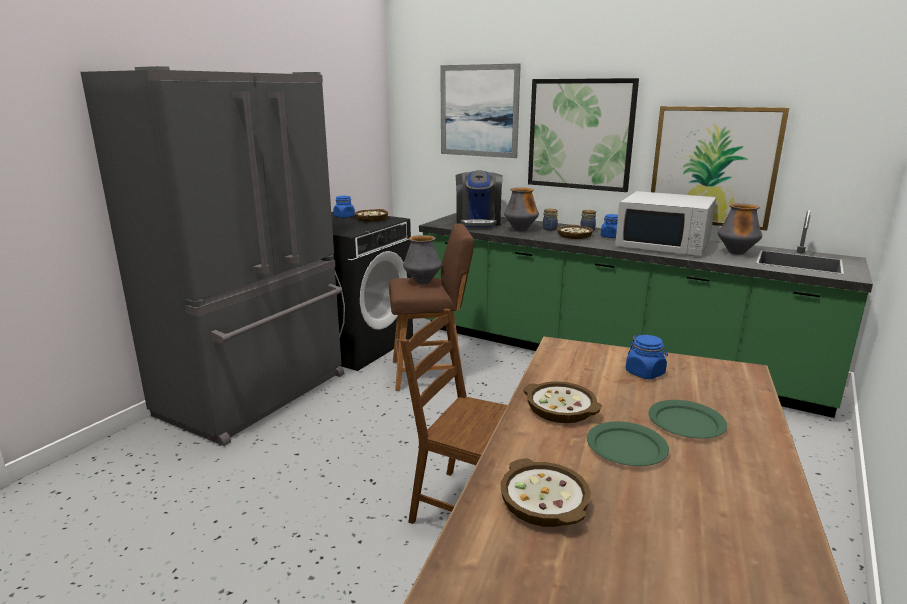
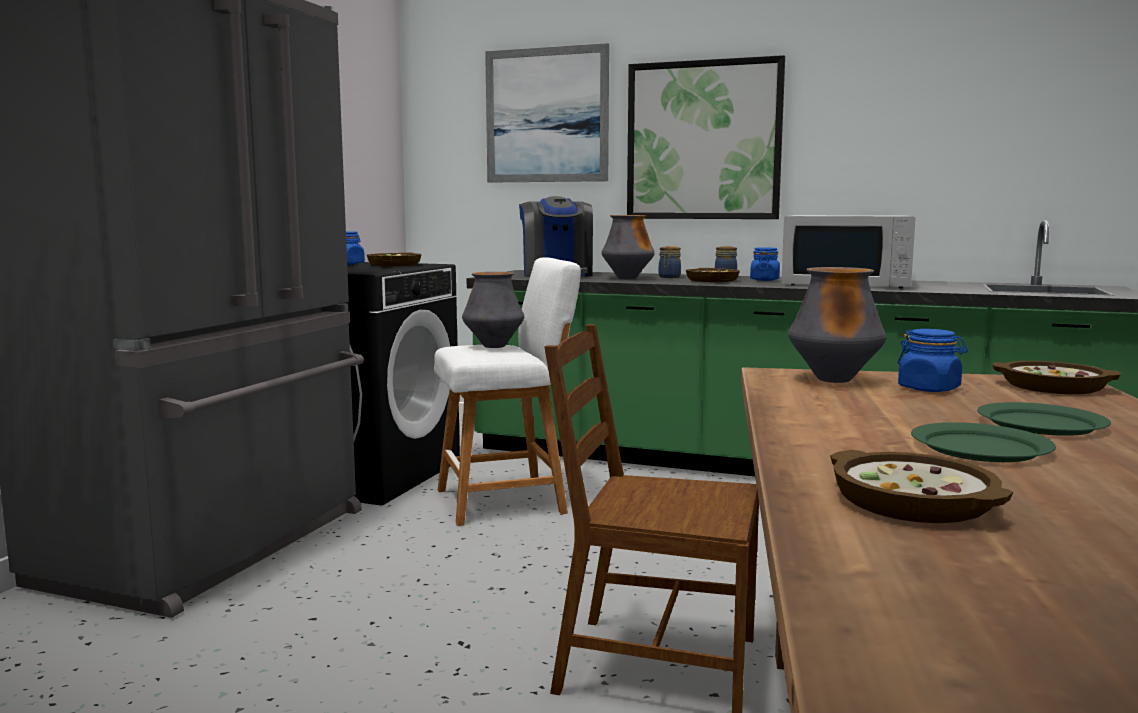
camera: 10 degrees left, 10 degrees down
(431, 373) = (507, 501): brown stool -> white stool
(561, 408) = (839, 421): bowl -> bowl (1052, 386)
(713, 166) = (900, 174): picture -> none
(736, 253) = (954, 286): vase -> vase (834, 380)

